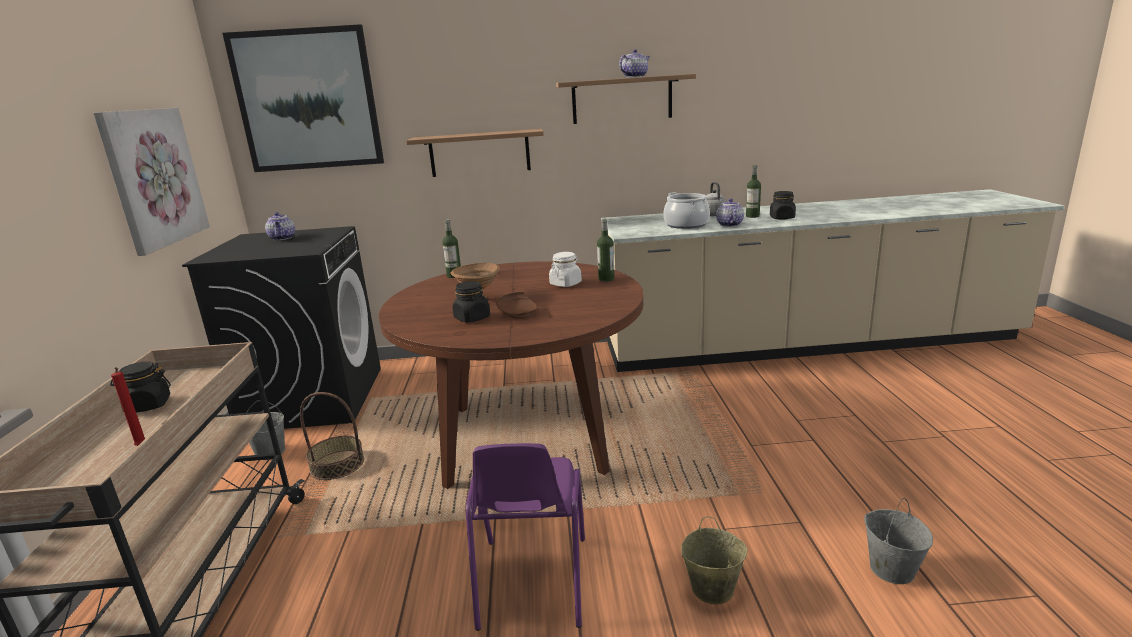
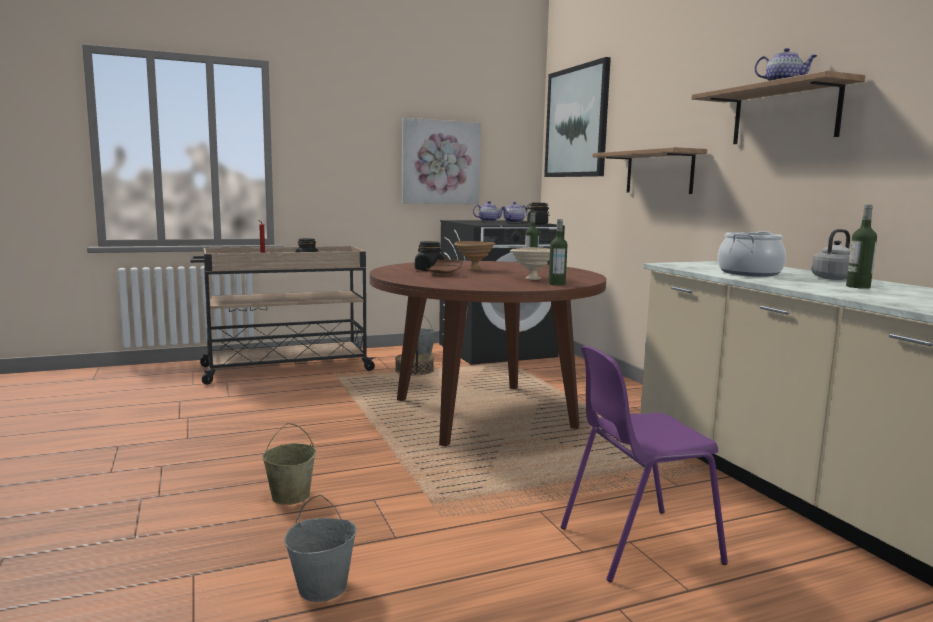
camera: 70 degrees right, 10 degrees down
(531, 582) = (296, 436): purple chair -> purple chair (636, 544)
(565, 284) = (531, 278): white jar -> beige bowl
(729, 224) = (779, 281): teapot -> teapot (489, 221)
(782, 218) = (873, 293): black jar -> black jar (537, 224)

